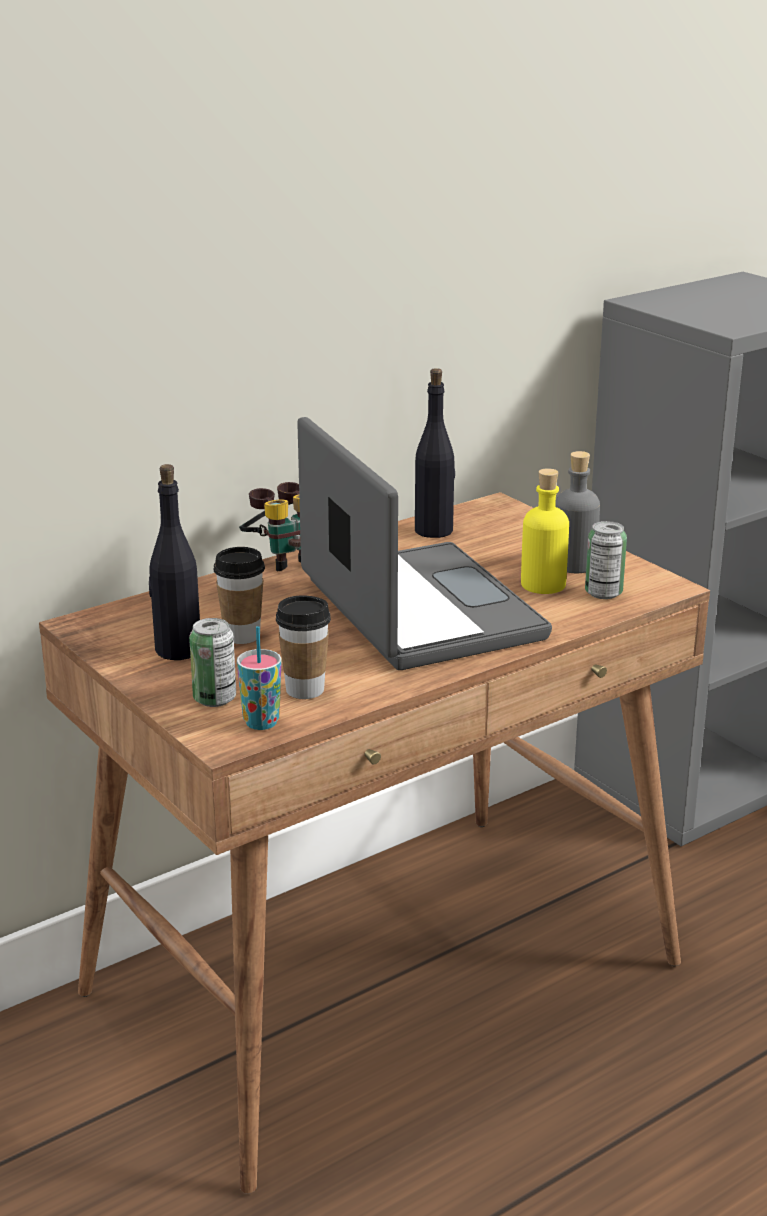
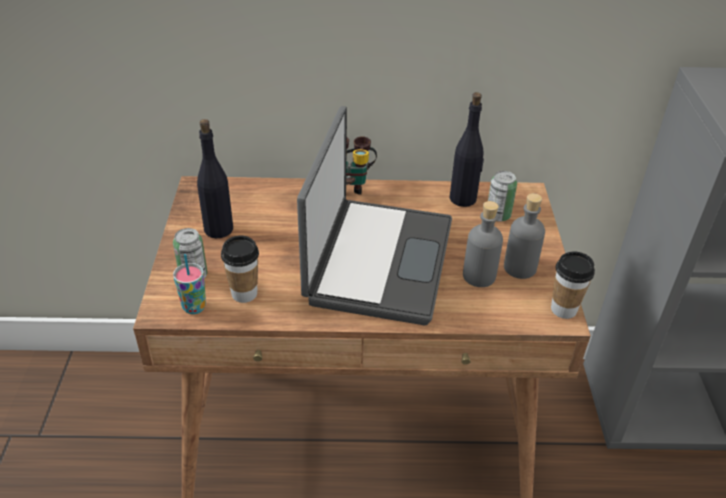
camera: 35 degrees right, 15 degrees up
(242, 636) = (261, 234): cup -> cup (563, 309)
(543, 584) = (479, 276): yellow bottle -> grey bottle
(603, 593) = (510, 302): can -> can (498, 215)

